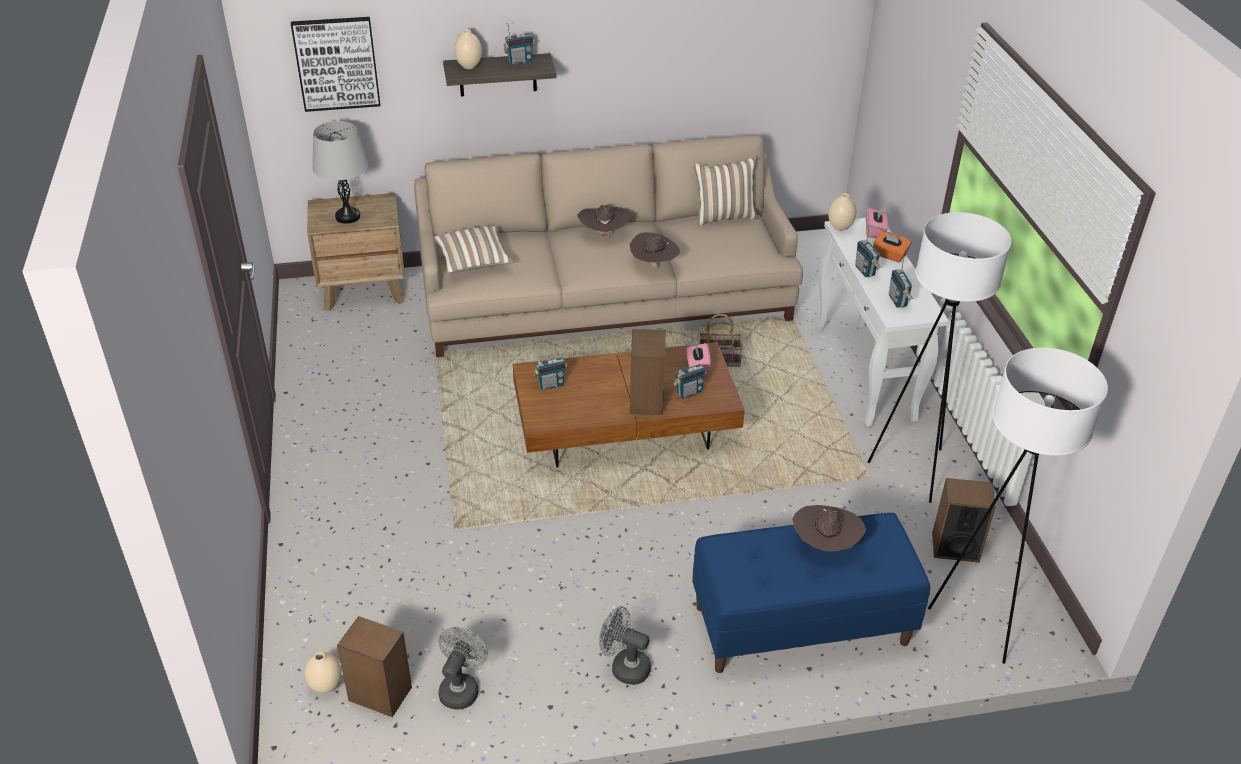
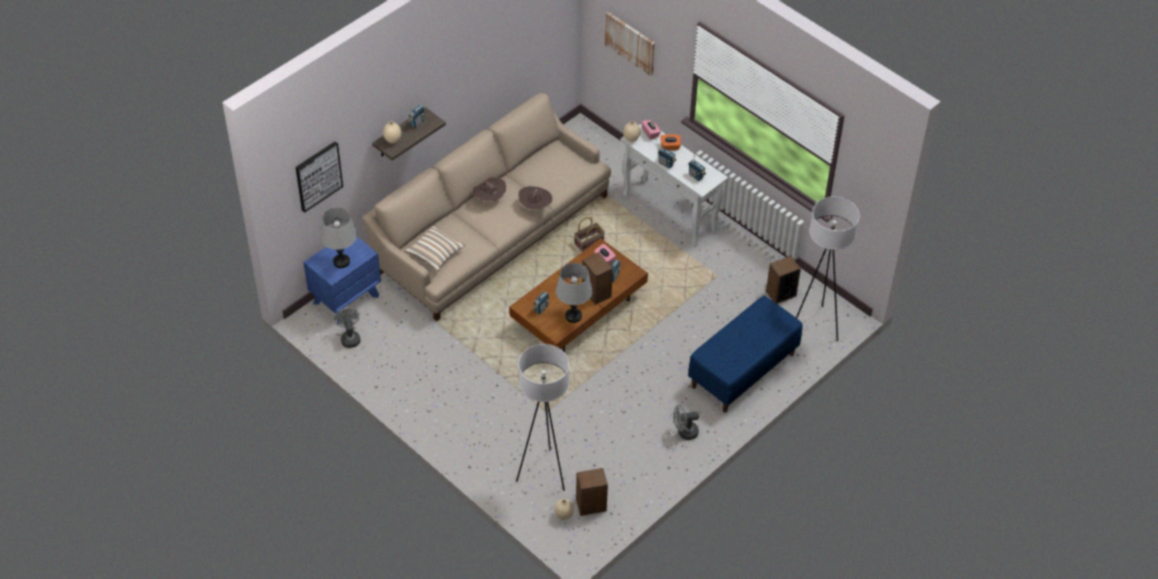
camera: 35 degrees left, 10 degrees up
(364, 289) = (346, 298): brown nightstand -> blue nightstand
(461, 688) = (623, 482): grey fan -> grey fan (349, 337)
(585, 413) = (573, 316): none -> grey table lamp
(724, 216) = (543, 151): pillow -> none
(825, 545) = (747, 328): brown hat -> none
(903, 89) = (630, 42): none -> picture
(913, 470) = (734, 260): white floor lamp -> white floor lamp (544, 473)

